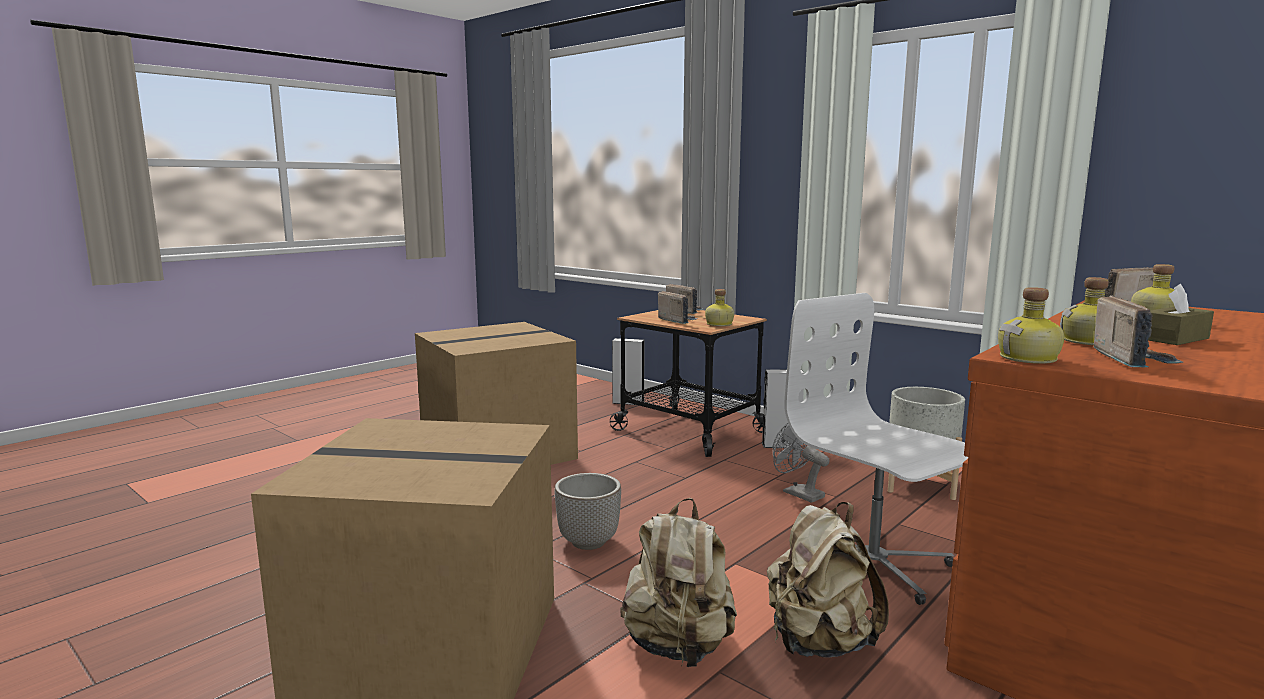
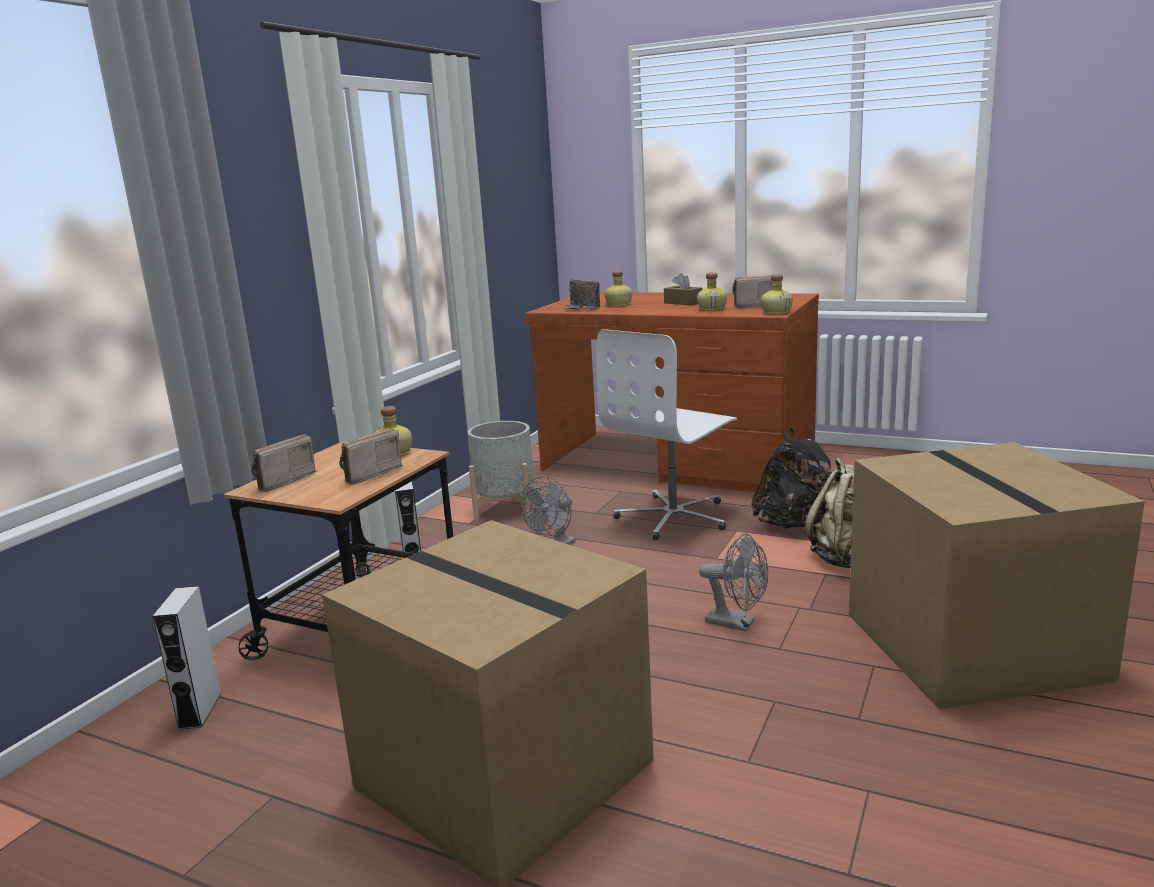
camera: 105 degrees left, 5 degrees up
(589, 542) = (737, 623): planter -> grey fan
(818, 643) = (795, 524): beige backpack -> black backpack

